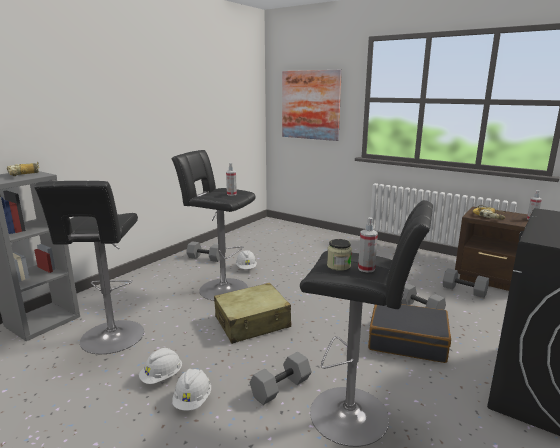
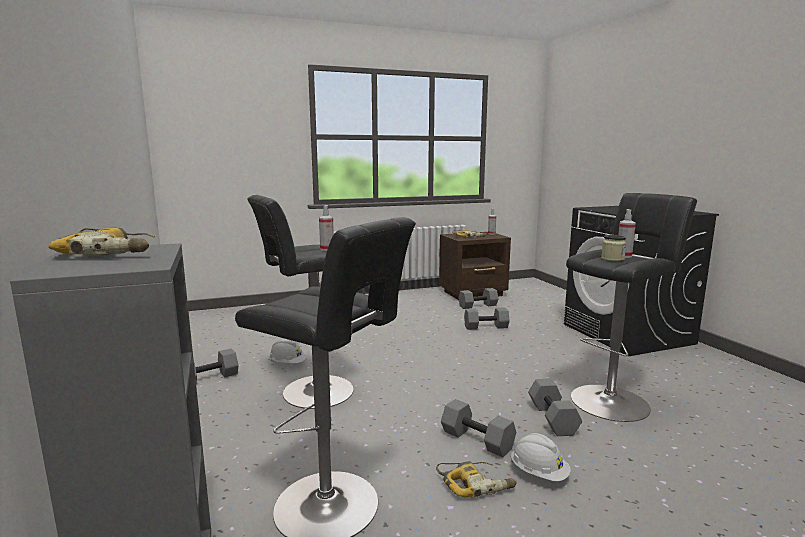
camera: 55 degrees left, 5 degrees down
(162, 377) = (475, 484): white hard hat -> power drill
(214, 362) = (476, 440): none -> grey dumbbell
(252, 323) = (420, 397): beige suitcase -> none
(310, 105) = (234, 144): picture -> none
(407, 341) = (527, 347): black suitcase -> none

